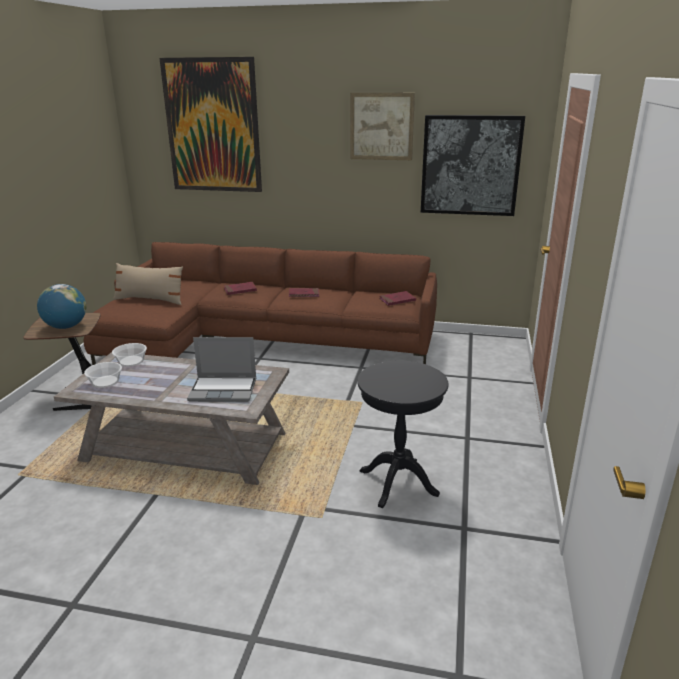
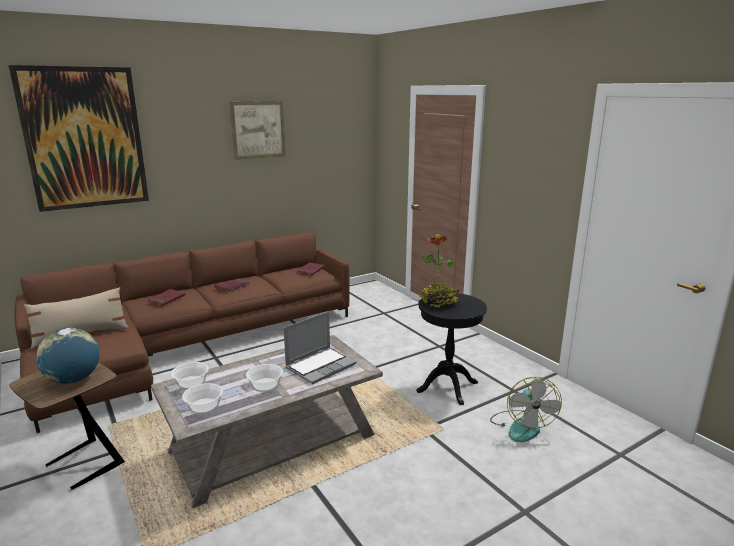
camera: 45 degrees left, 5 degrees down
(163, 385) = (265, 385): none -> bowl
(392, 372) = (439, 303): none -> potted plant
(401, 566) = (521, 426): none -> fan
(470, 165) = (327, 156): picture -> none

